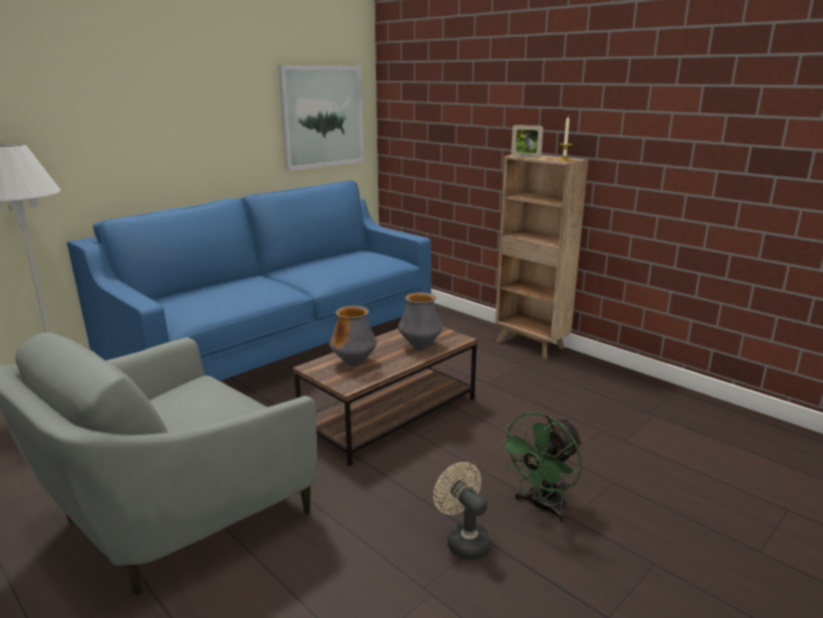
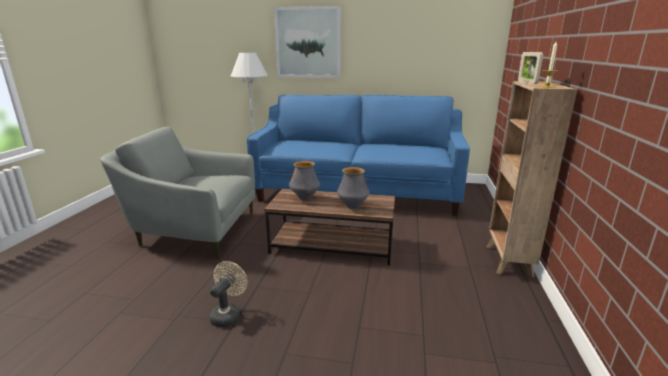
camera: 55 degrees right, 0 degrees up
(322, 117) = (450, 49): picture -> picture (308, 43)
(541, 507) = (287, 335): green fan -> none

